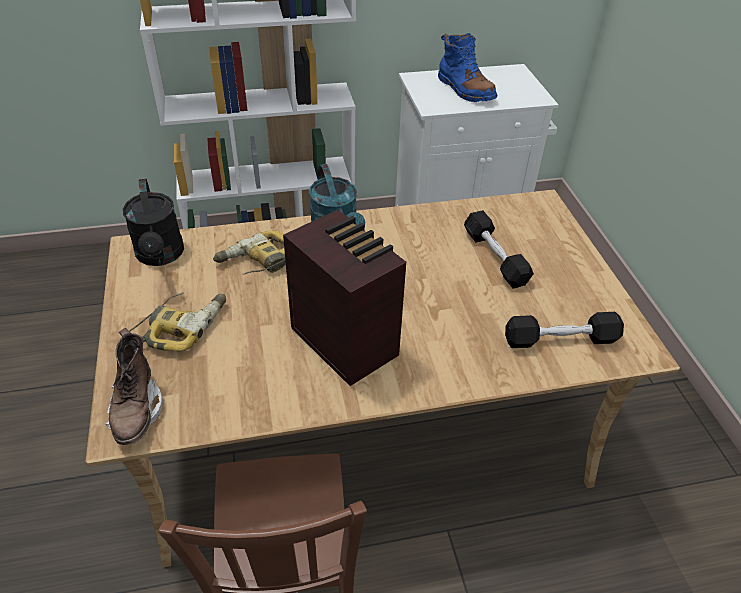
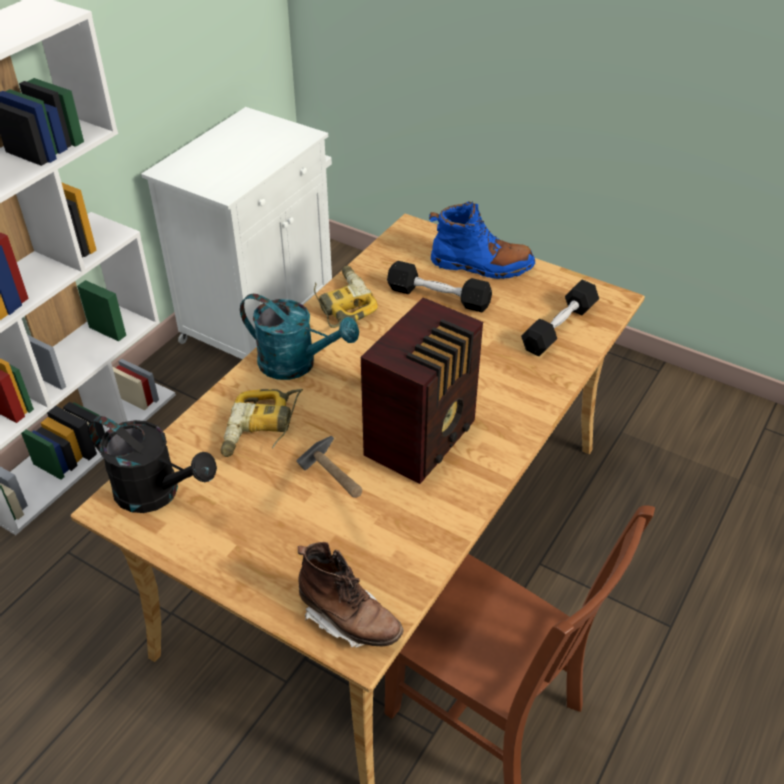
camera: 45 degrees left, 0 degrees up
(182, 325) = (277, 530): power drill -> power drill (341, 303)
(241, 331) = (334, 495): none -> hammer
(344, 340) = (423, 438): radio -> radio turned 120 degrees clockwise
(465, 89) = (230, 159): blue boot -> blue boot (481, 265)

